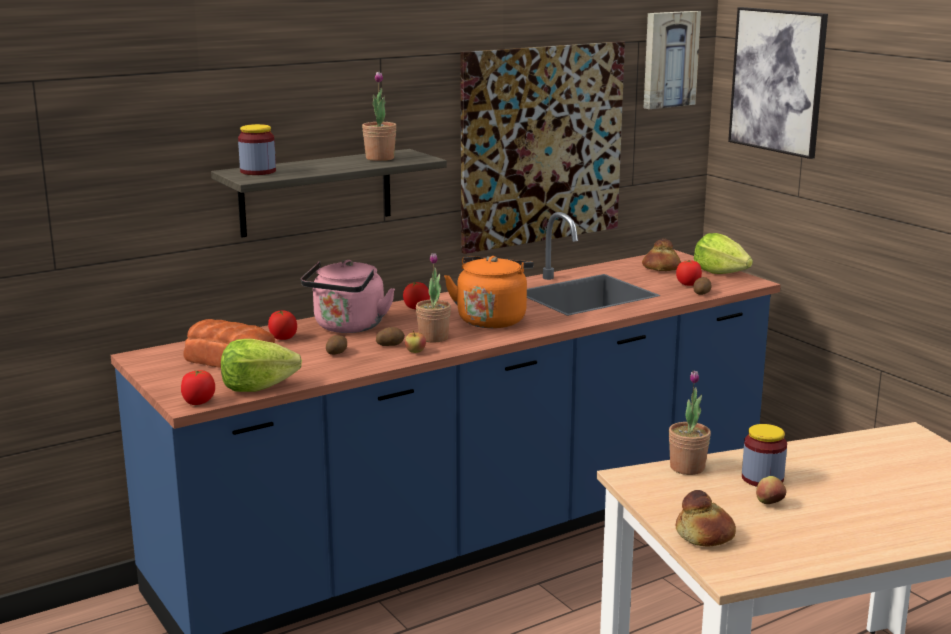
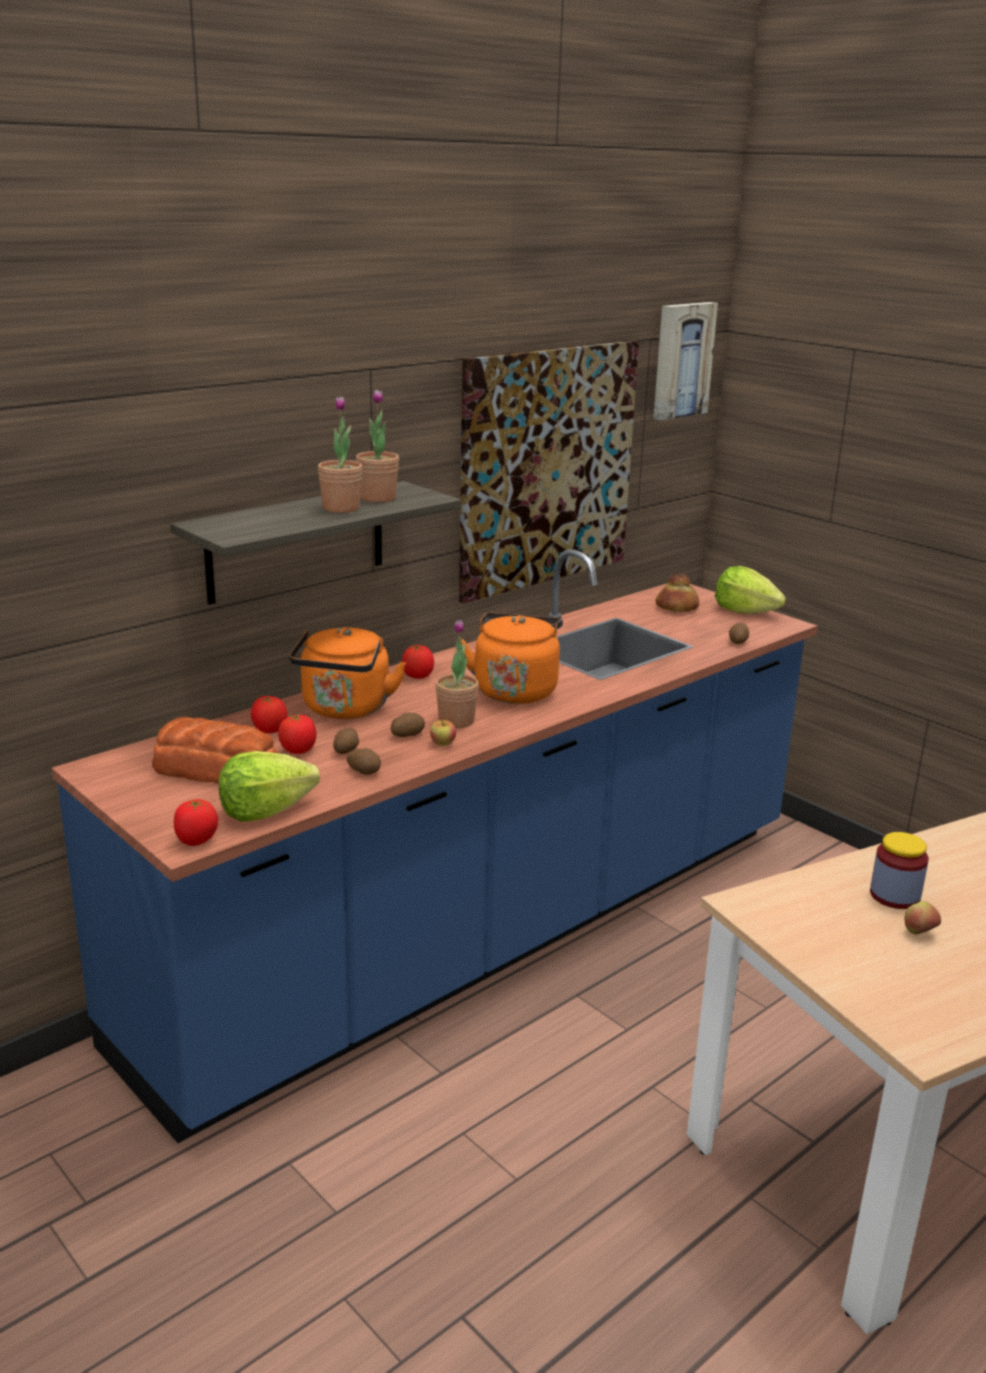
camera: 10 degrees left, 5 degrees up
(258, 171) = (234, 524): jar -> none
(345, 366) = (365, 771): none -> potato
(348, 327) = (345, 710): pink kettle -> orange kettle
(687, 468) = (804, 885): potted plant -> potted plant (341, 508)
(688, 284) = (718, 630): tomato -> tomato (298, 750)
(704, 536) = (866, 989): bread -> none
(777, 81) = (809, 388): picture -> none

